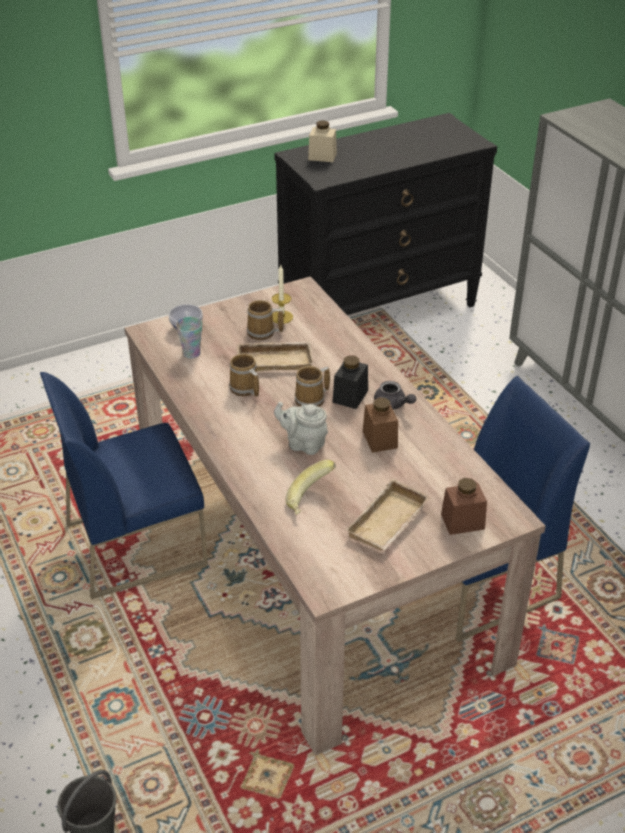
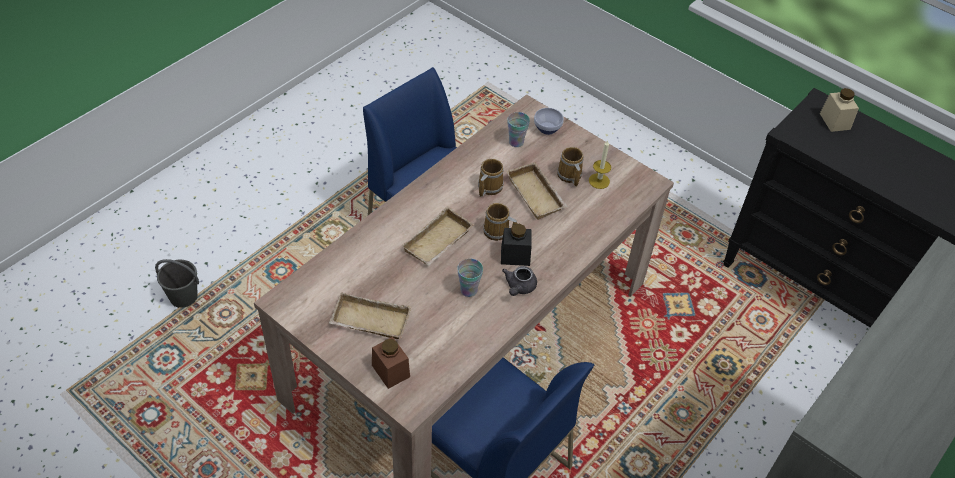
camera: 65 degrees right, 10 degrees up
(303, 444) = (438, 242): grey teapot -> beige tray
(311, 500) = (375, 265): banana -> none
(380, 439) = (468, 290): brown jar -> cup

